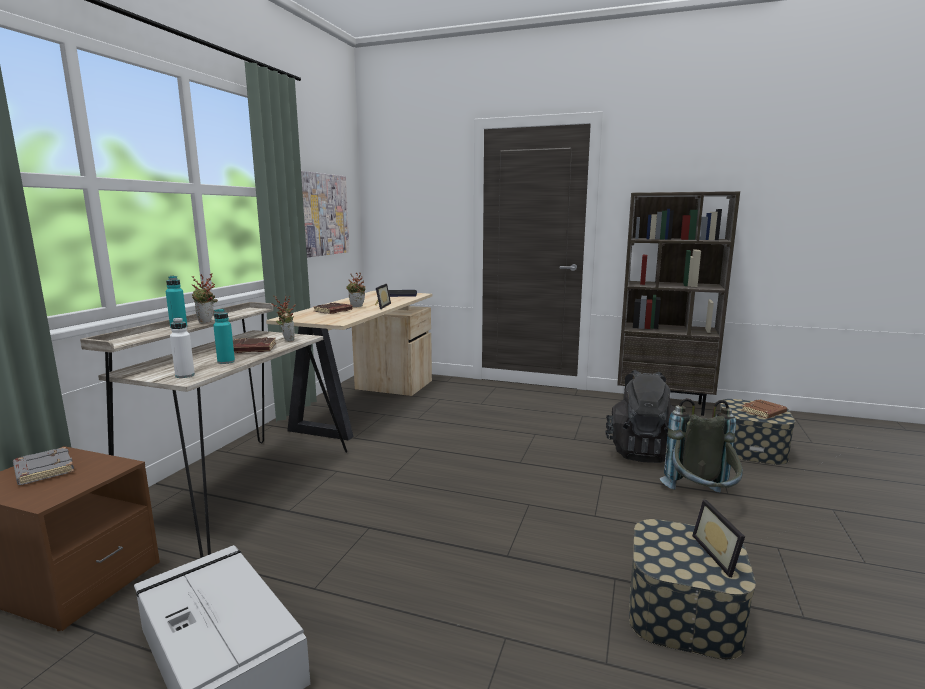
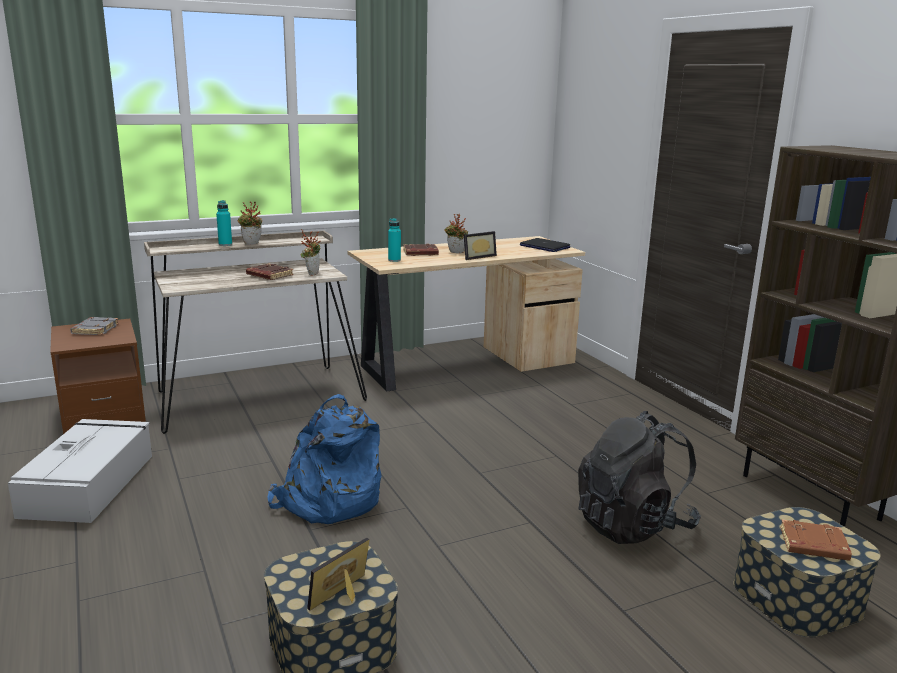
camera: 45 degrees right, 5 degrees up
(185, 375) = (182, 285): white bottle -> none
(226, 362) = (228, 281): turquoise bottle -> turquoise bottle (394, 260)
(323, 214) = (476, 140): picture -> none
(474, 530) = (328, 501): none -> blue backpack
(700, 500) = (573, 597): grey backpack -> none

